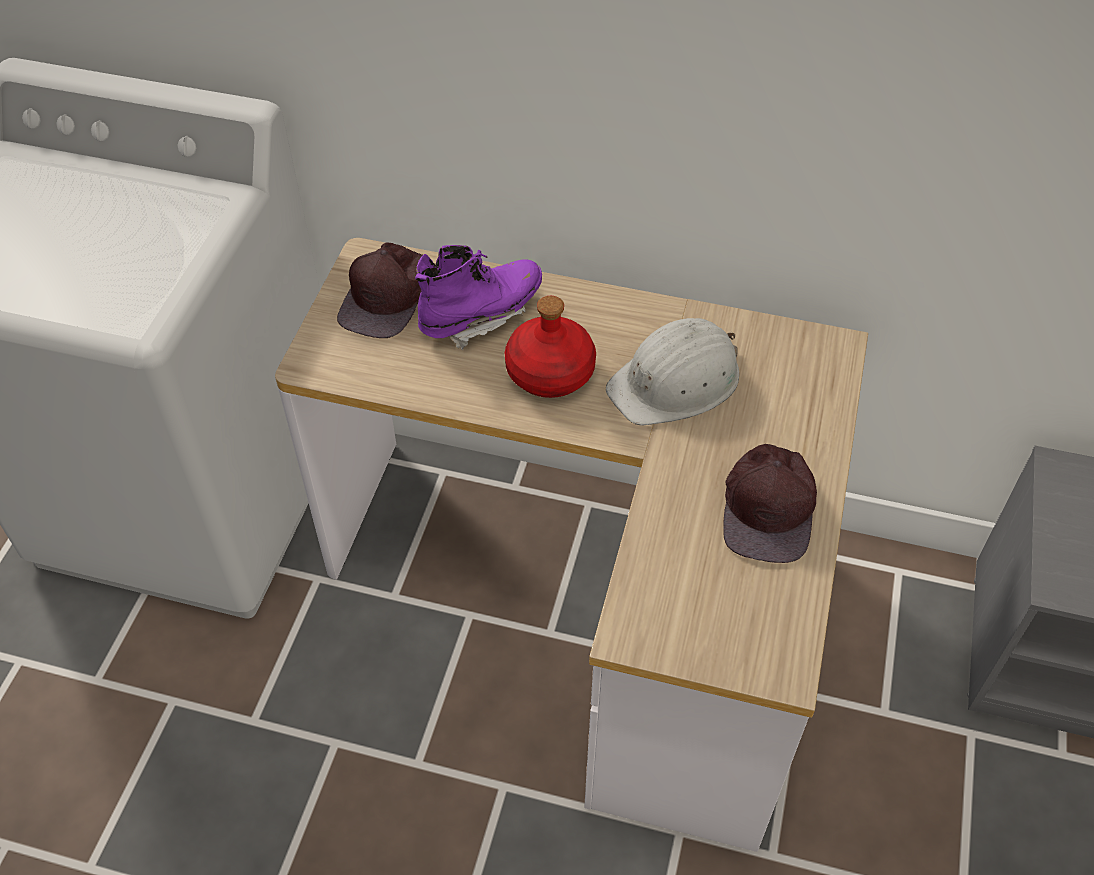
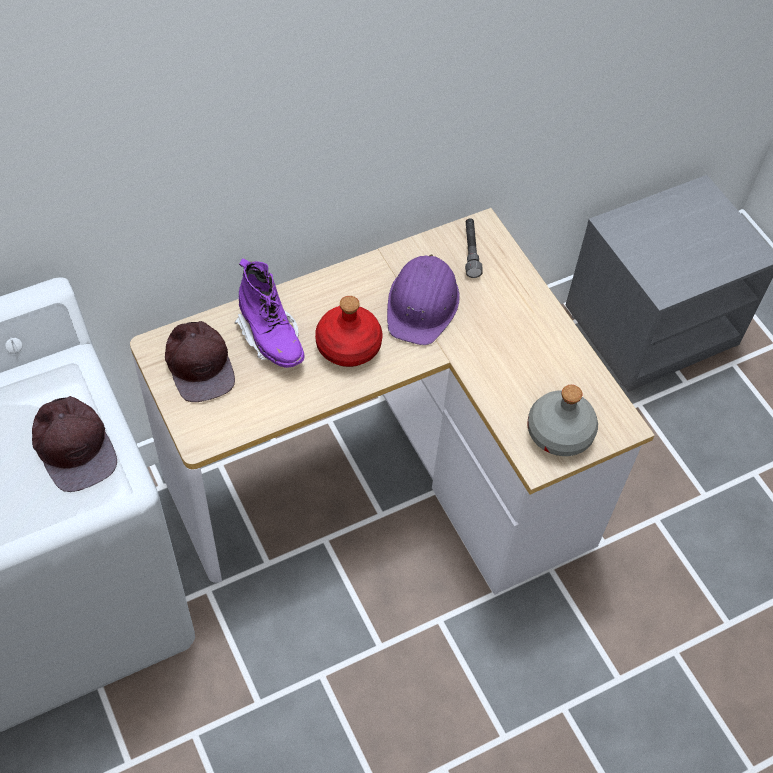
camera: 45 degrees left, 5 degrees up
(481, 316) = (271, 337): purple boot -> purple boot turned 135 degrees clockwise
(676, 382) = (422, 304): white hard hat -> purple hard hat
(690, 620) = (559, 433): none -> grey bottle
(769, 507) = (538, 344): brown cap -> brown cap (74, 445)
(792, 363) = (471, 252): none -> grey flashlight

